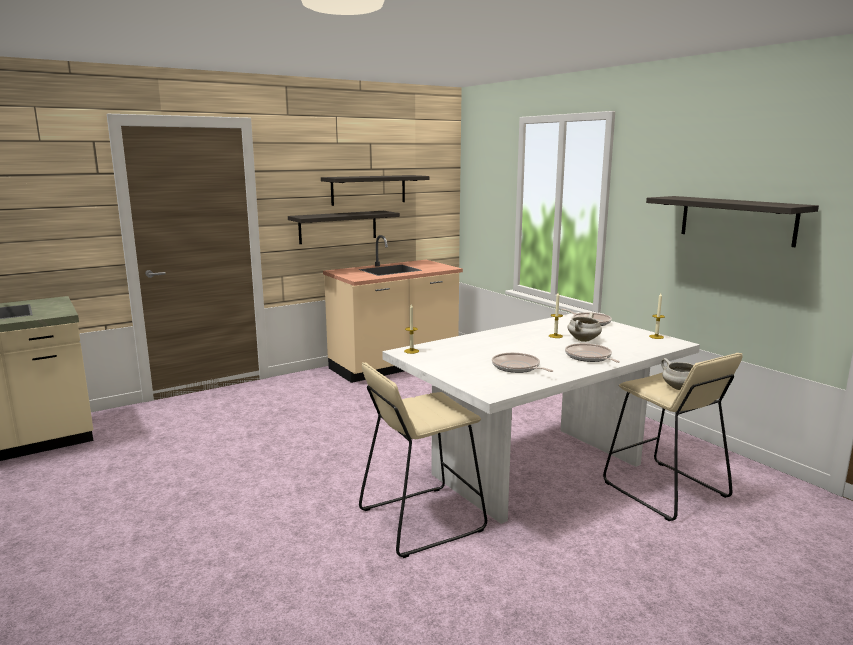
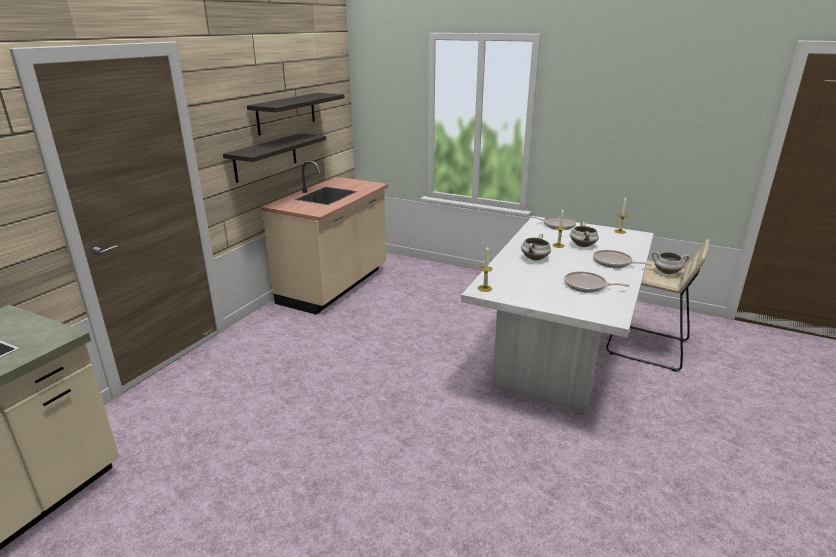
camera: 30 degrees left, 10 degrees up
(421, 519) = (532, 432): beige stool -> none
(507, 341) = (535, 259): none -> white cooking pot
(737, 220) = (660, 130): shelf -> none

